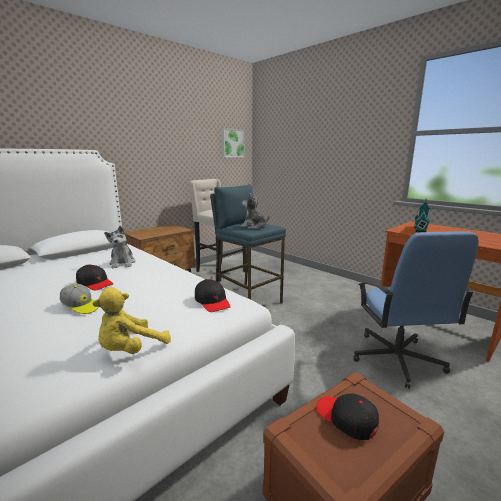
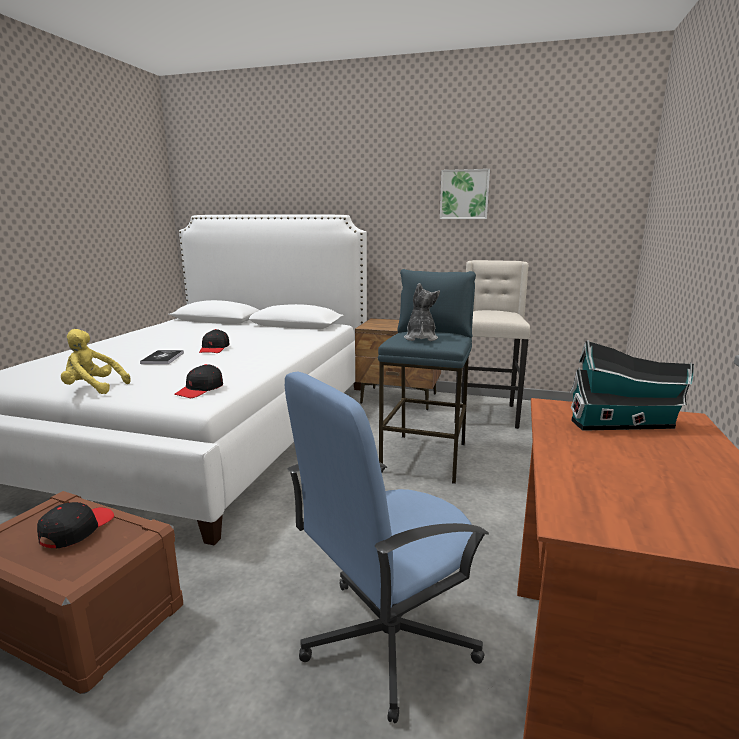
camera: 60 degrees right, 0 degrees up
(80, 307) = (162, 358): cap -> book
(122, 263) = (275, 342): plush toy -> none
(232, 143) = (589, 198): picture -> picture (464, 194)

